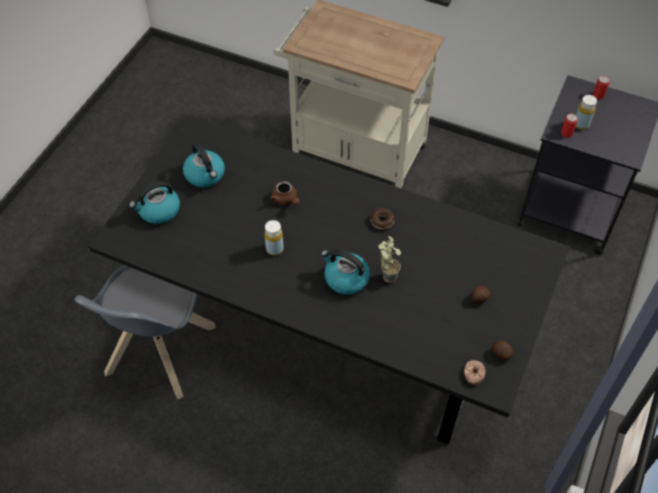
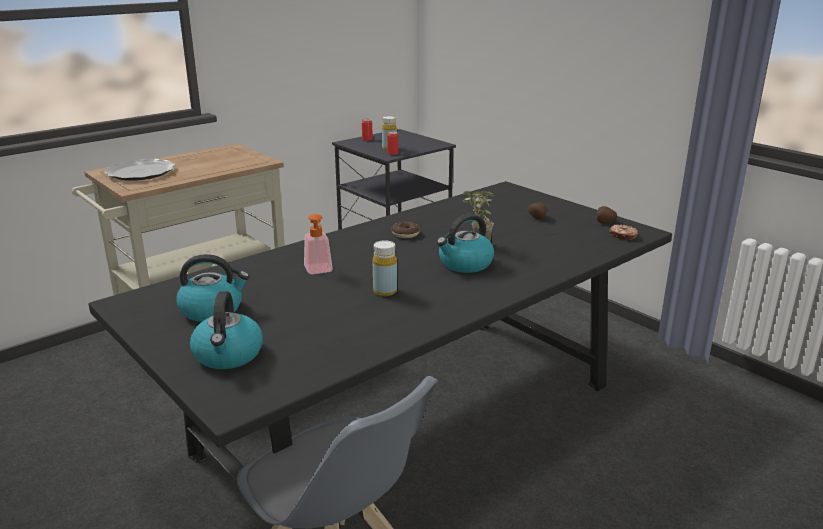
camera: 65 degrees left, 30 degrees down
(286, 200) = (319, 271): brown teapot -> soap dispenser
(334, 28) = (141, 172): none -> plate

